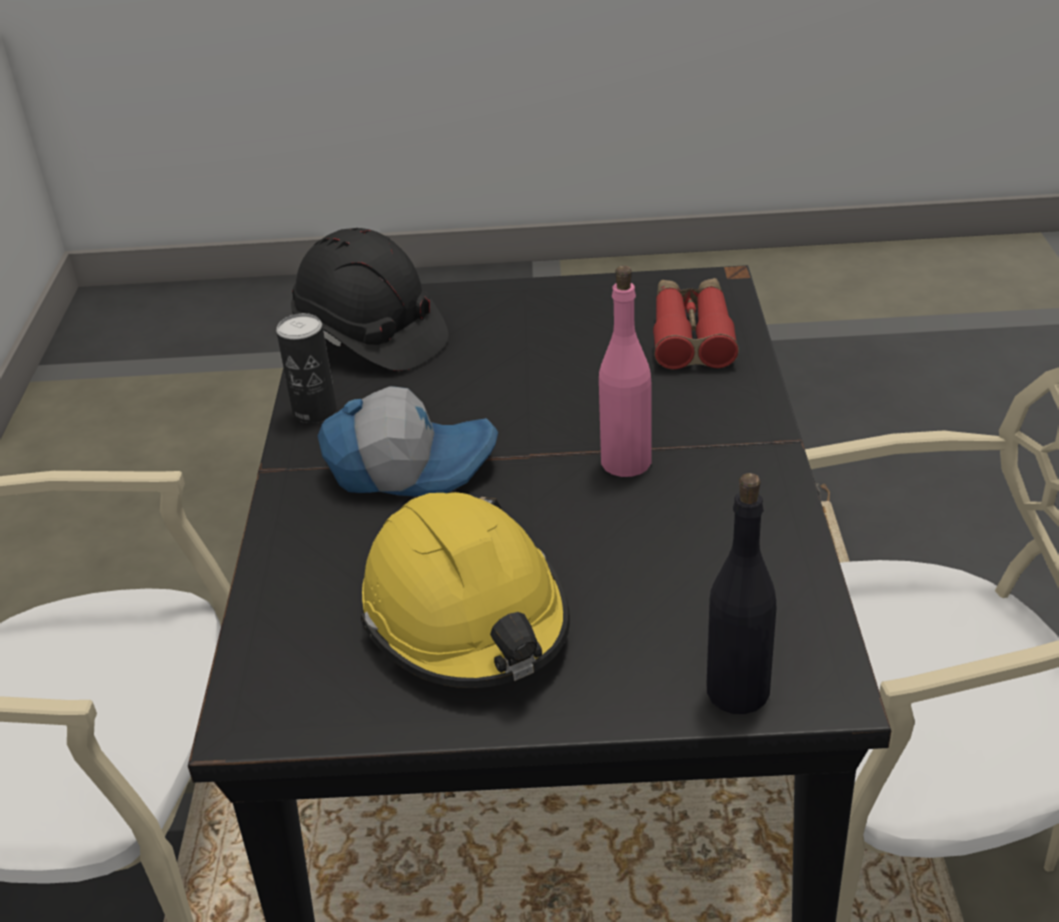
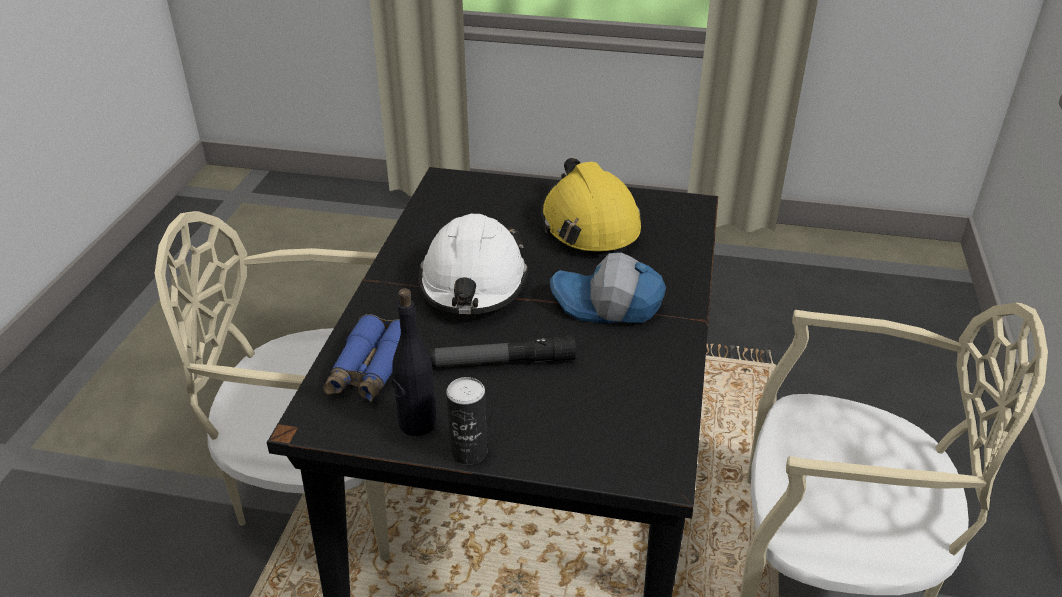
camera: 170 degrees left, 0 degrees up
(314, 411) = (672, 358): can -> can (469, 451)
(370, 336) = (626, 424): black hard hat -> none
(534, 370) = (503, 362): none -> flashlight
(625, 462) = (473, 284): pink bottle -> white hard hat
(692, 334) = (370, 370): red binoculars -> blue binoculars
(738, 691) = (479, 183): black bottle -> black bottle (417, 423)

